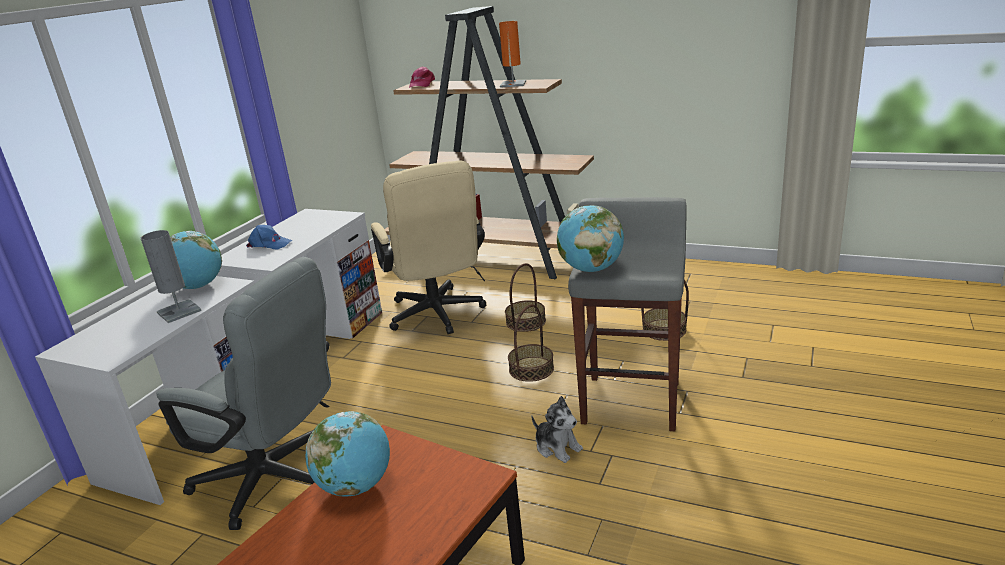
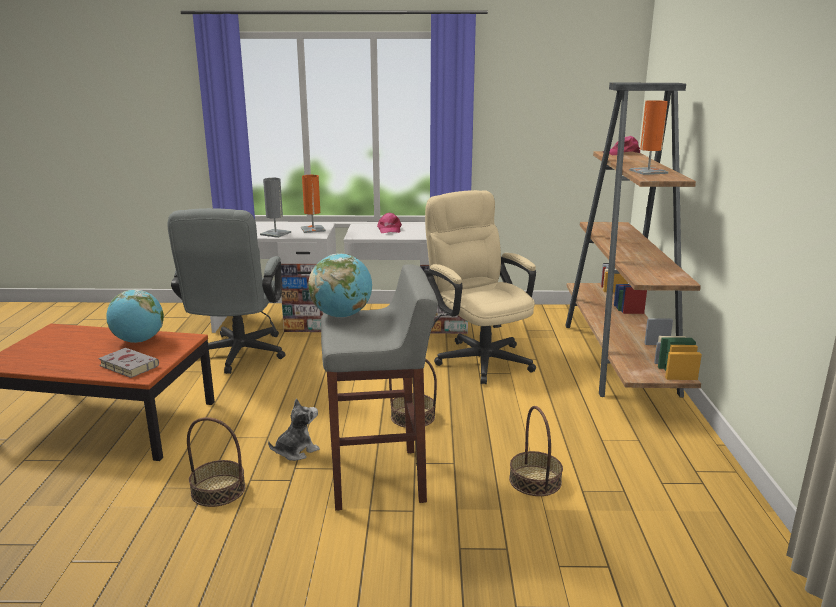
camera: 65 degrees right, 5 degrees down
(198, 286) = (313, 229): globe -> orange table lamp
(269, 244) = (389, 229): blue cap -> pink cap
(438, 316) = (478, 357): beige office chair -> beige office chair turned 105 degrees clockwise
(443, 492) = (127, 366): none -> grey book
(526, 322) = (497, 398): basket -> basket (218, 490)
(557, 447) = (296, 451): plush toy -> plush toy turned 150 degrees counterclockwise

